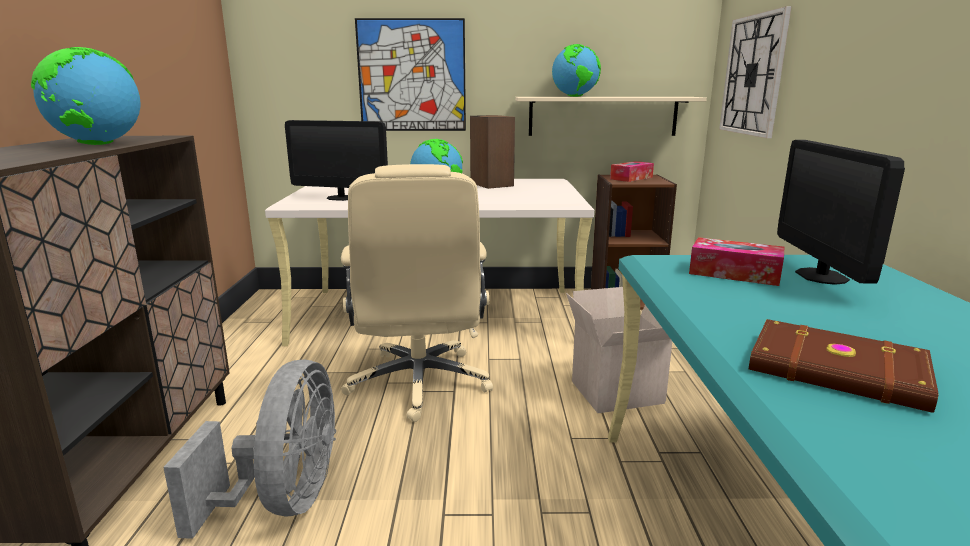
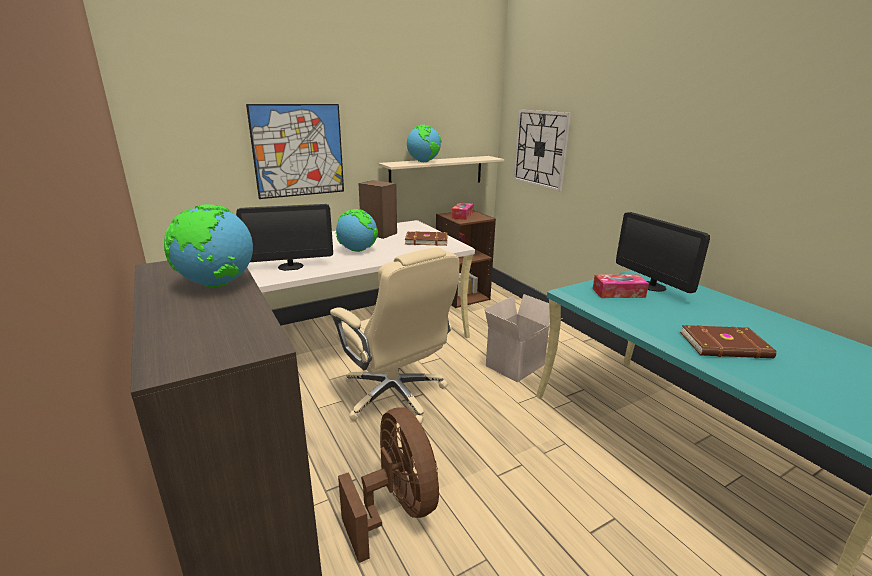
camera: 30 degrees left, 5 degrees up
(284, 500) = (396, 508): grey fan -> brown fan
(537, 194) = (426, 240): none -> brown book

